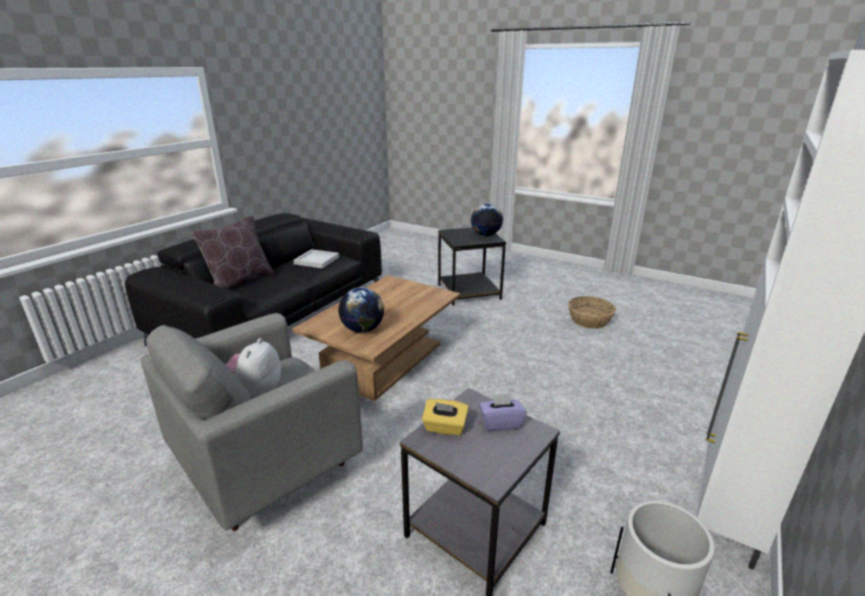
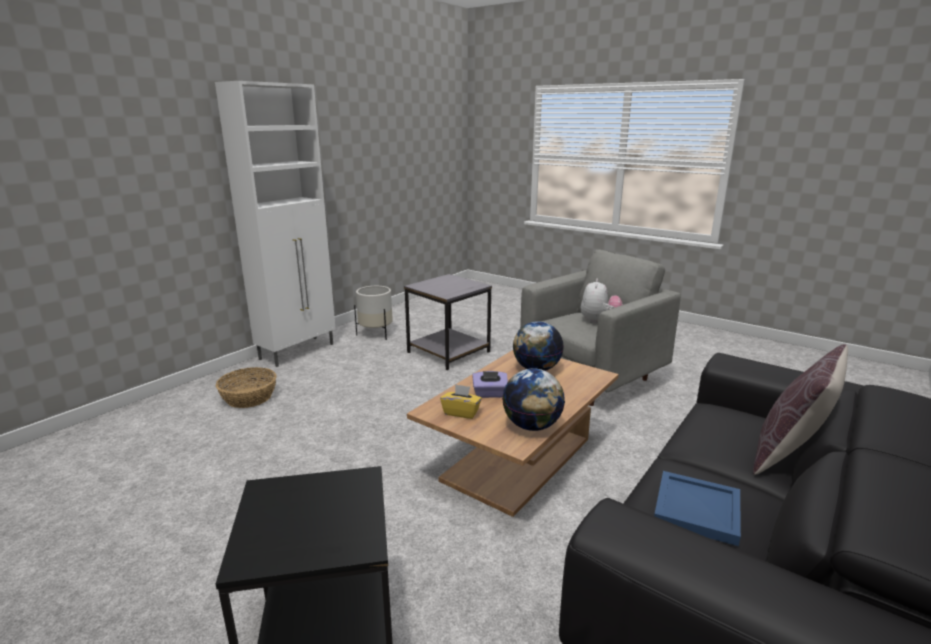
camera: 175 degrees left, 5 degrees down
(316, 260) = (698, 511): white tray -> blue tray
(445, 428) = (466, 287): yellow tissue box -> yellow tissue box (461, 412)
(486, 235) = (267, 516): globe -> globe (532, 426)
(500, 423) = (434, 288): purple tissue box -> purple tissue box (490, 394)
(589, 320) = (163, 517): basket -> basket (249, 397)

